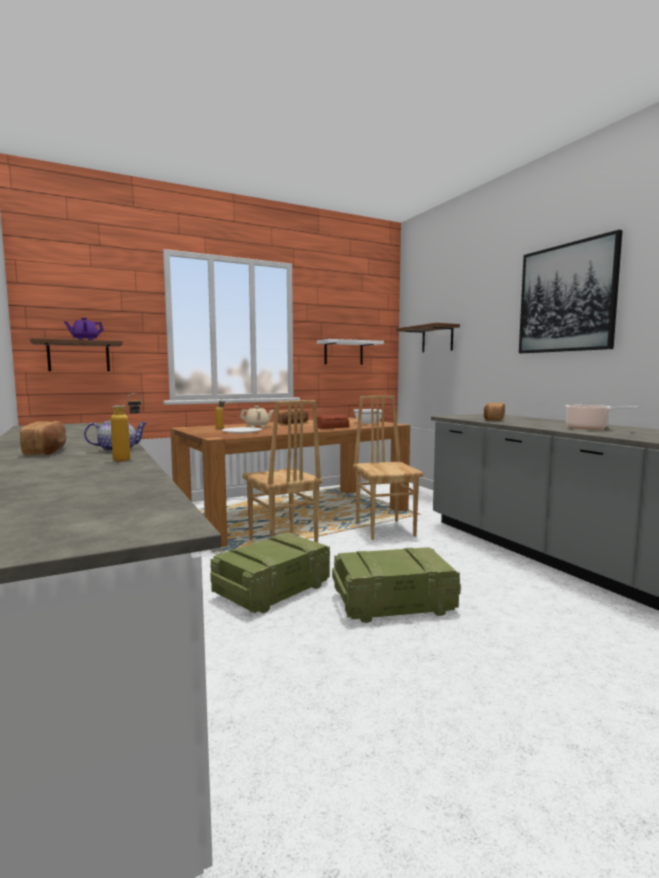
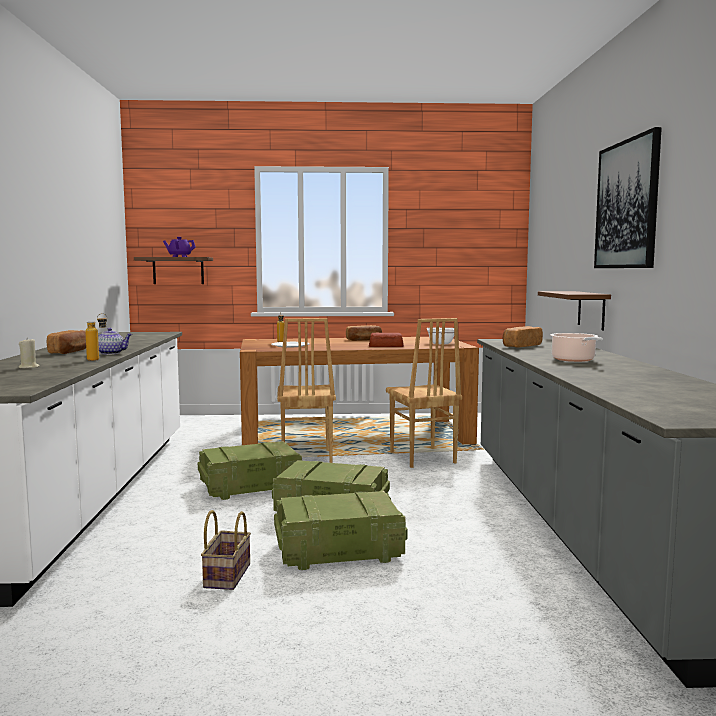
camera: 25 degrees right, 0 degrees up
(51, 479) = (29, 367): none -> beige candle
(257, 426) = (318, 342): beige teapot -> none
(343, 353) = (451, 262): white shelf -> none
(386, 529) = (421, 458): brown chair -> brown chair turned 150 degrees clockwise
(411, 728) = (226, 575): none -> basket
(437, 339) = (549, 246): brown shelf -> brown shelf (591, 310)
(473, 653) = (340, 550): none -> crate

